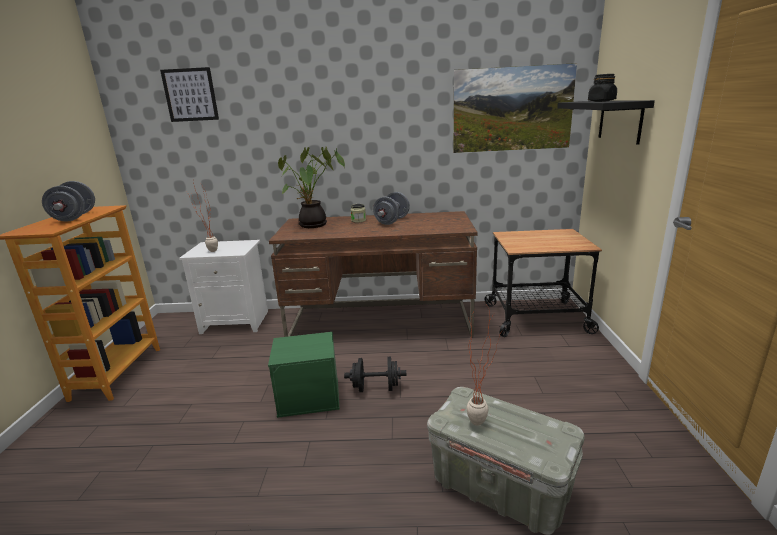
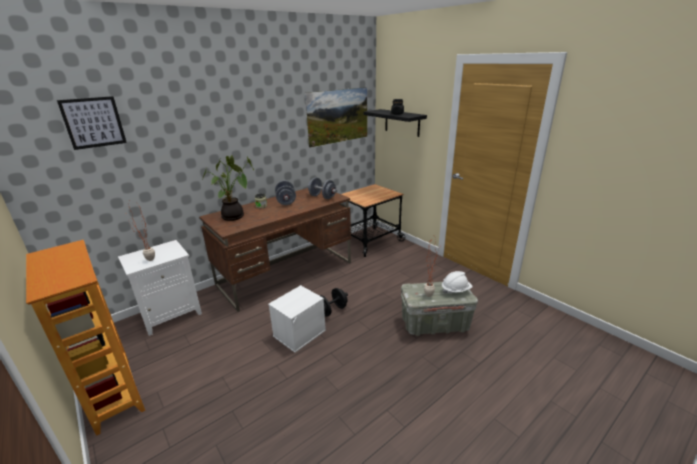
camera: 40 degrees left, 5 degrees up
(74, 217) = (63, 263): grey dumbbell -> grey dumbbell (322, 197)
(310, 396) = (299, 332): green storage box -> white storage box
(539, 438) = (455, 290): none -> white hard hat

